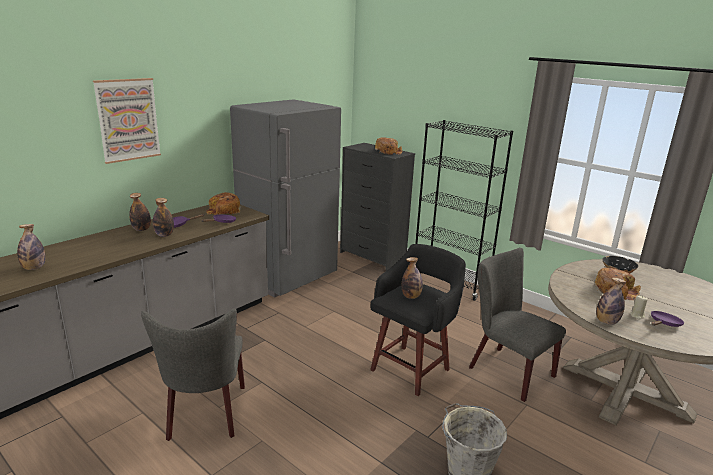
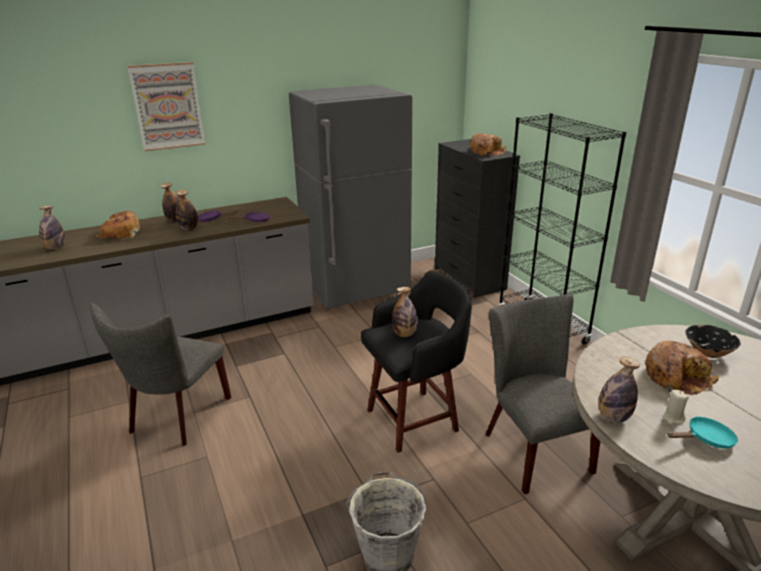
camera: 25 degrees right, 5 degrees up
(223, 211) = (268, 209): bread -> bread (119, 234)
(664, 324) = (706, 439): purple frying pan -> turquoise frying pan

